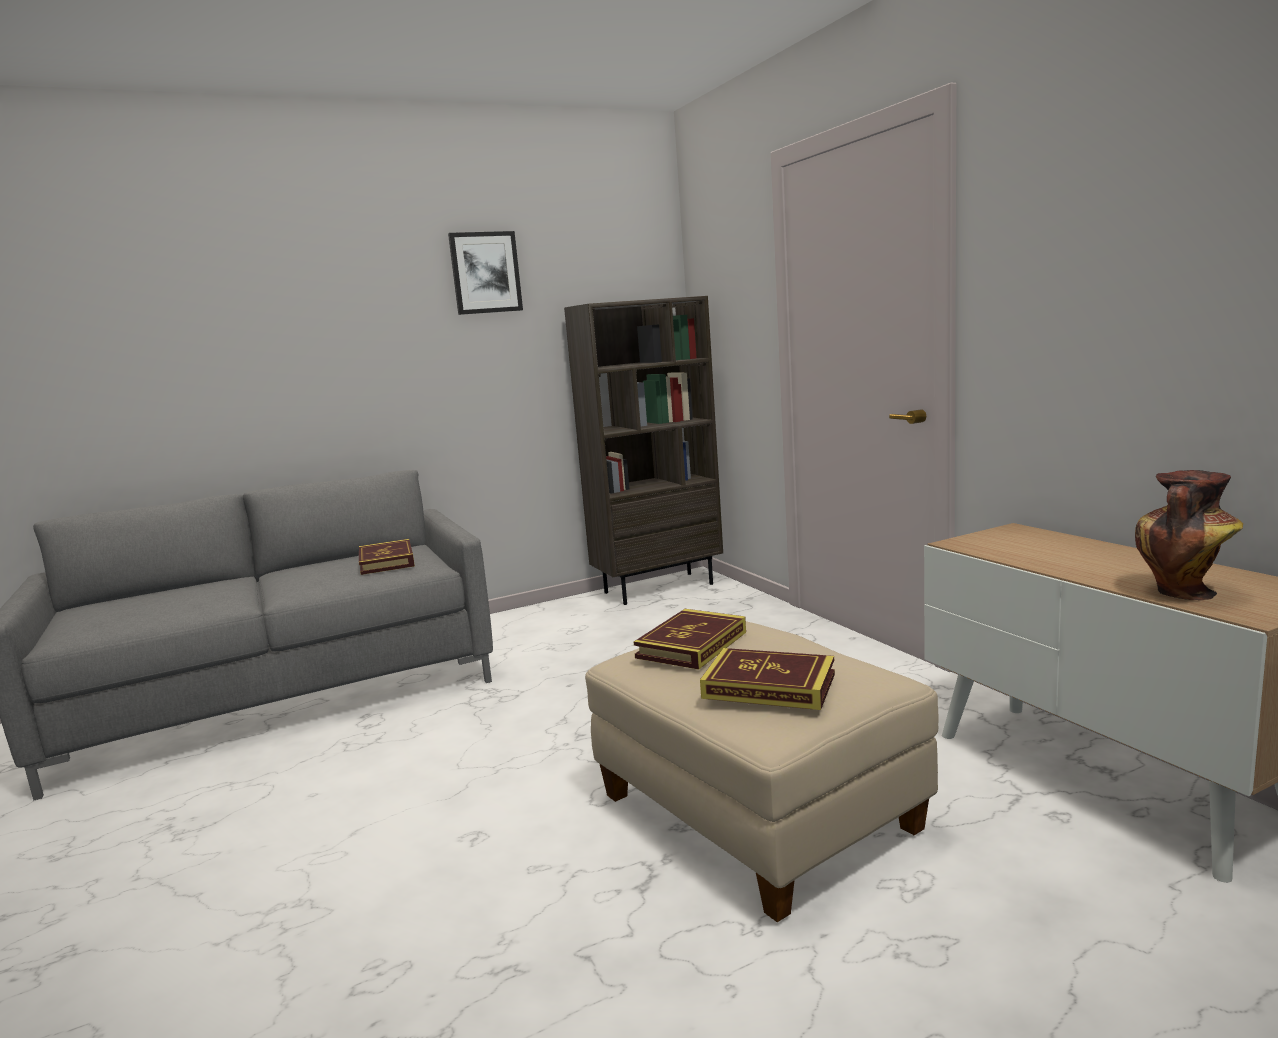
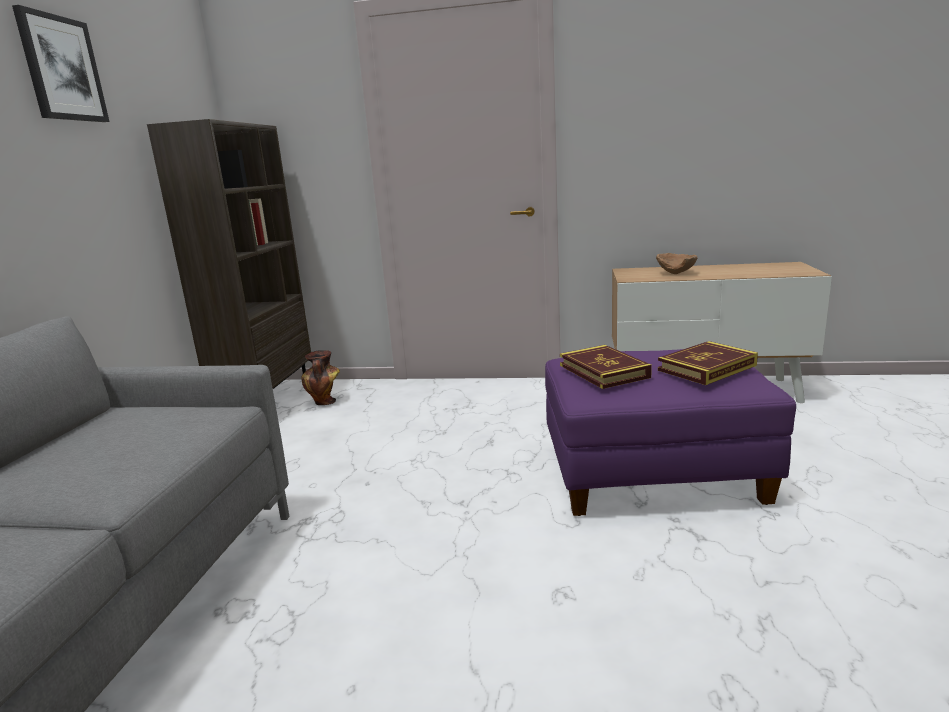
camera: 55 degrees left, 5 degrees up
(386, 561) = (147, 424): book -> none
(758, 814) = (652, 474): beige ottoman -> purple ottoman
(1048, 553) = (677, 273): none -> brown bowl
(1184, 593) = (769, 272): vase -> vase (325, 402)

